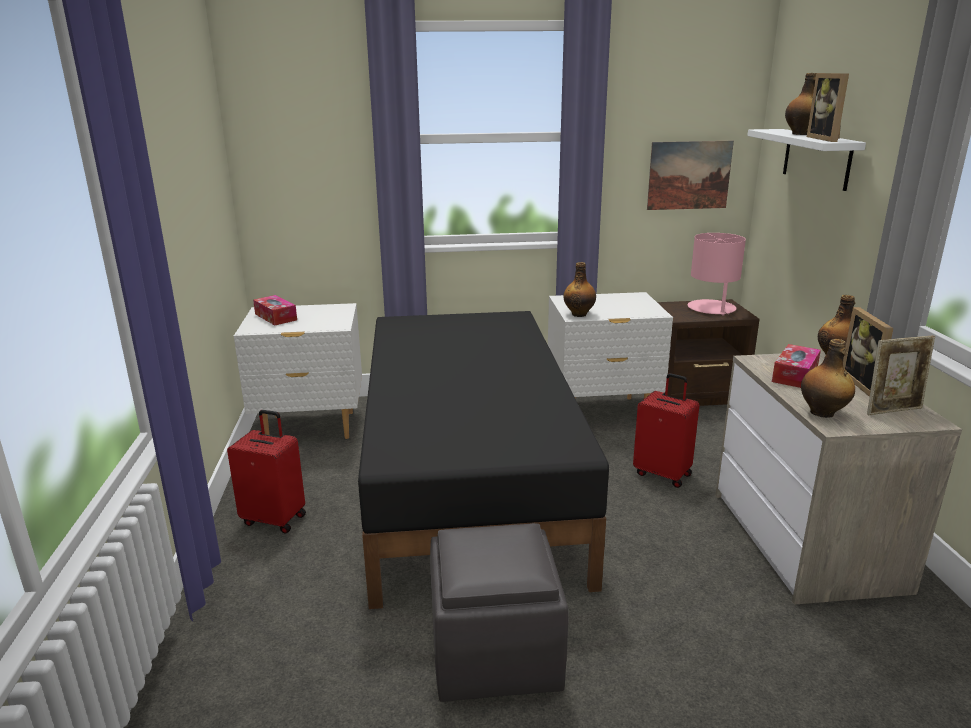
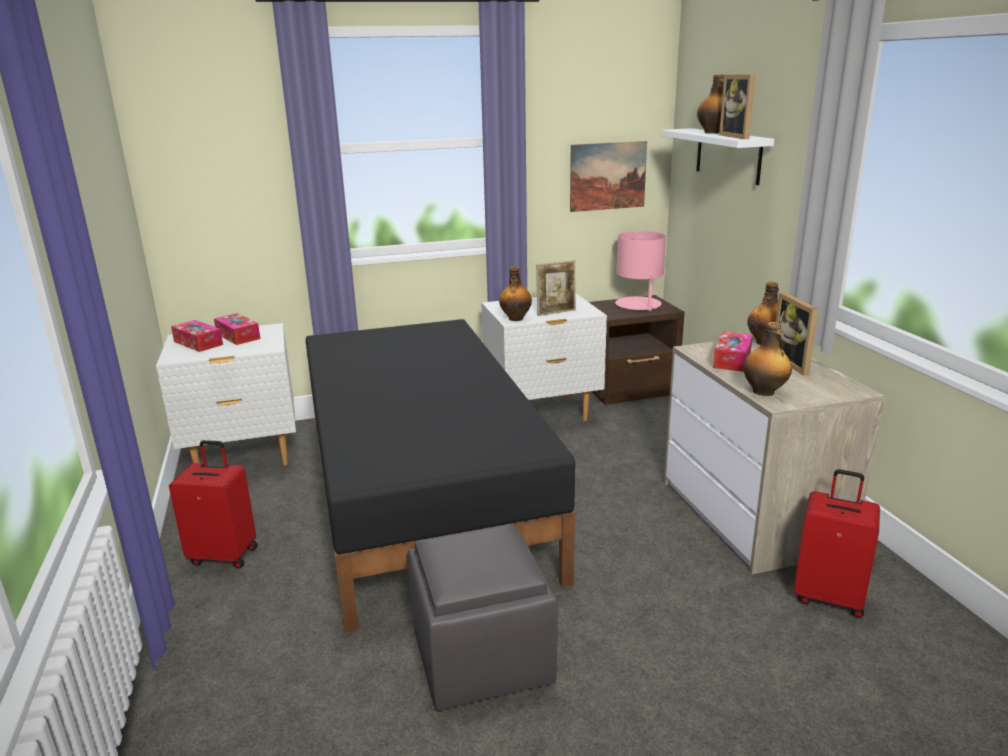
camera: 10 degrees left, 0 degrees up
(312, 313) = (238, 336): none -> tissue box
(663, 474) = (611, 468): red suitcase -> red suitcase (829, 597)
(893, 410) = (824, 384): picture frame -> picture frame (556, 312)

